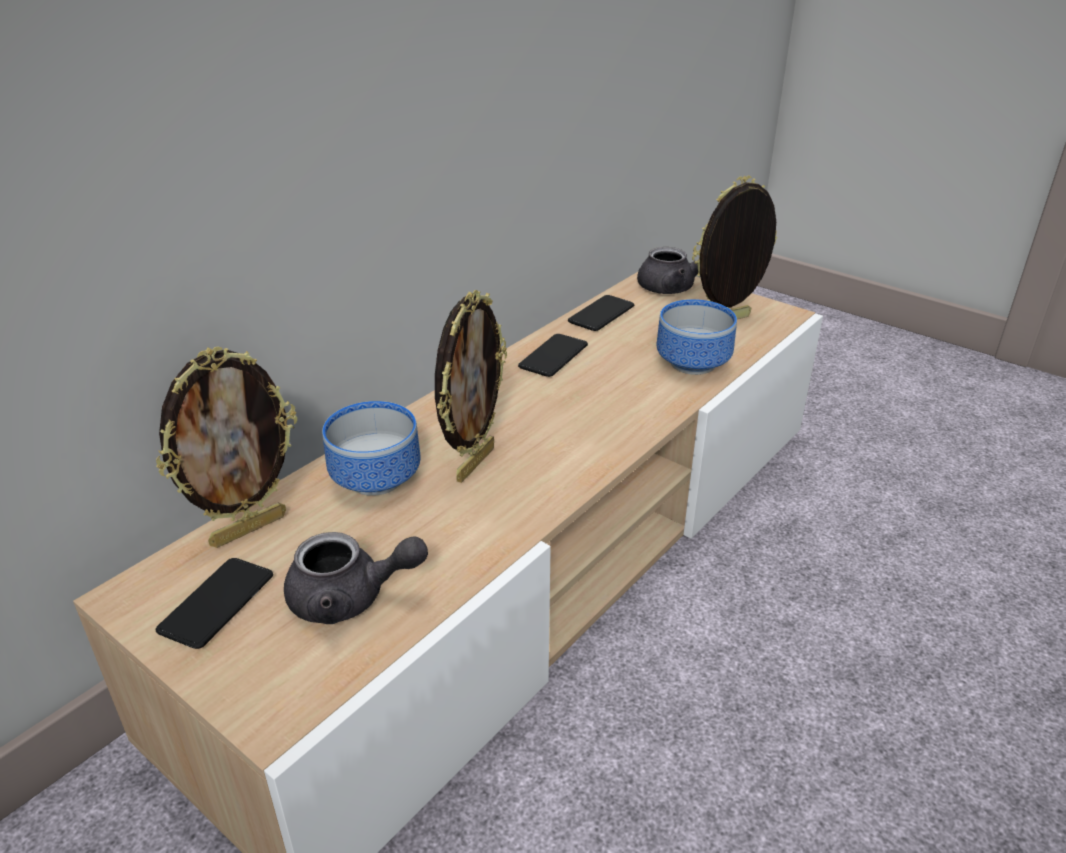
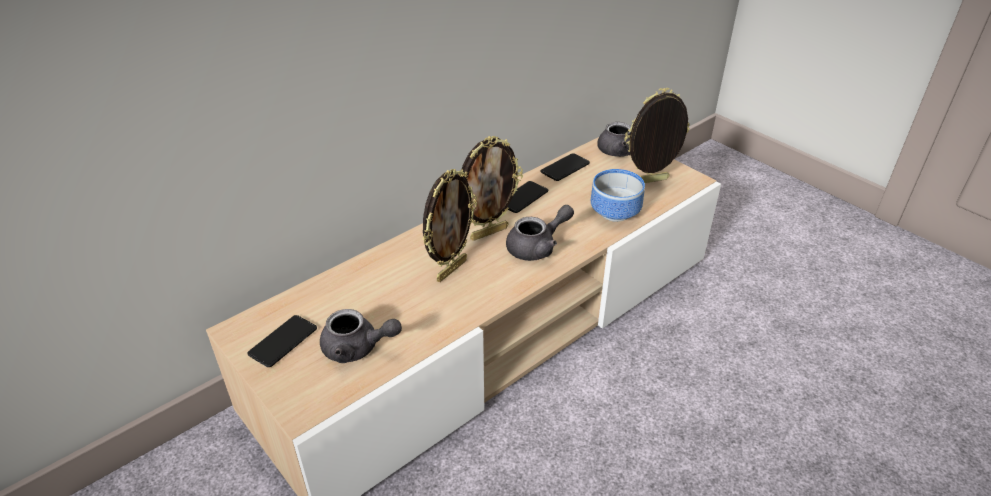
camera: 10 degrees right, 5 degrees up
(248, 529) = (308, 297): picture frame -> picture frame (488, 232)
(376, 476) = (389, 271): bowl -> none
(597, 418) = (537, 247): none -> grey teapot

